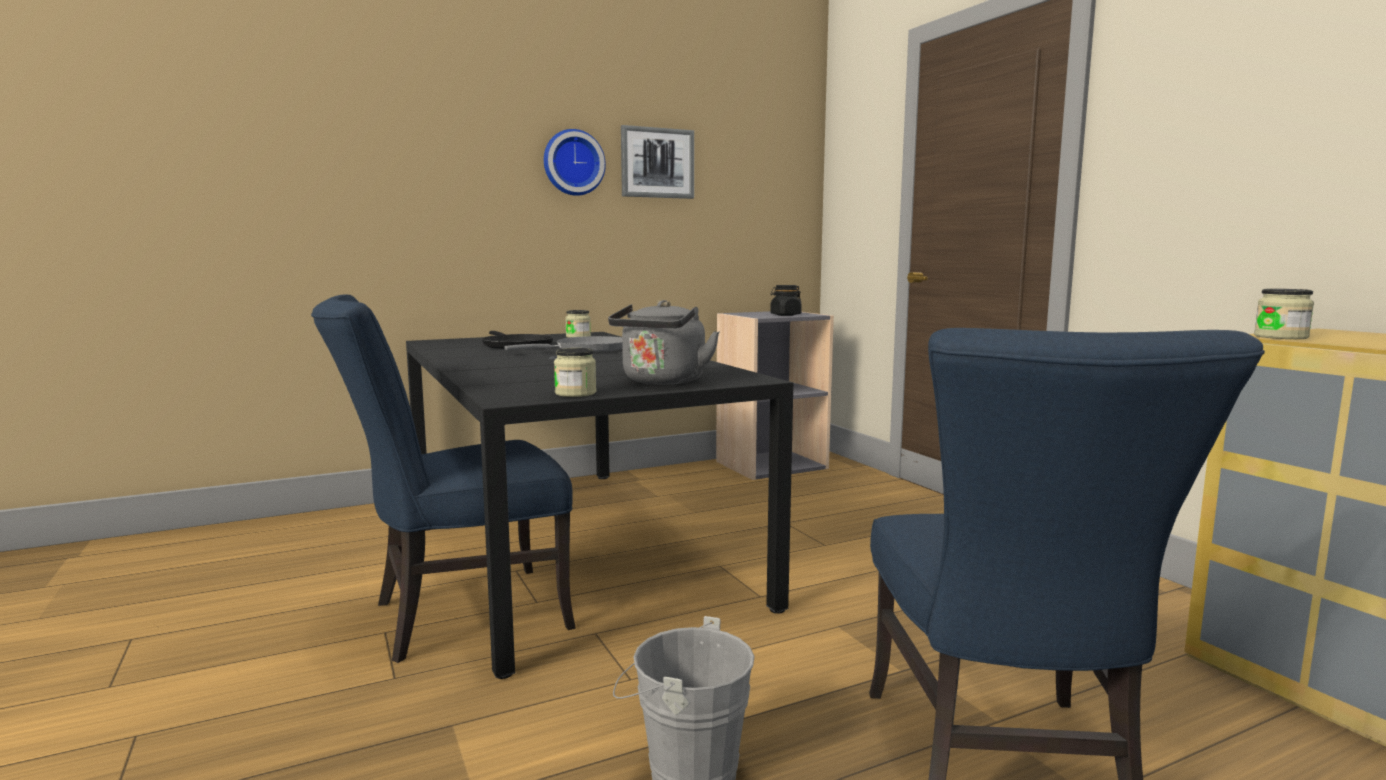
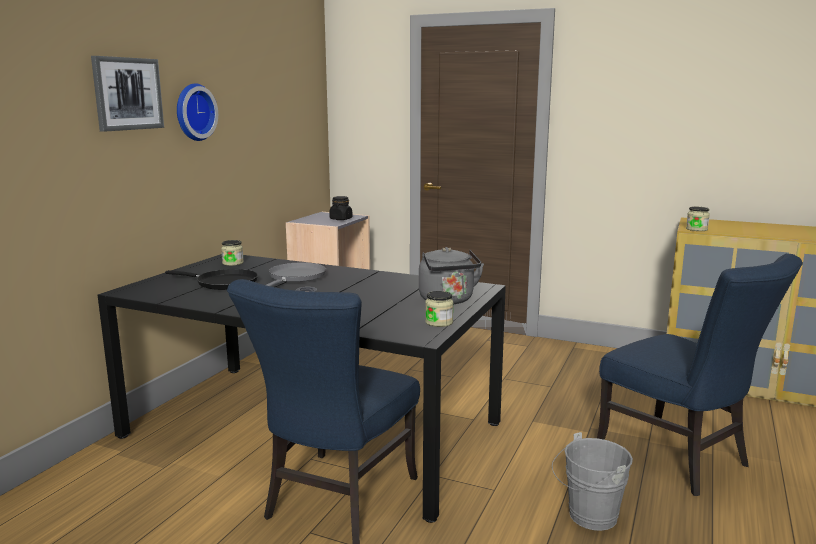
camera: 40 degrees left, 5 degrees up
(657, 163) = (242, 107): picture -> picture (127, 94)

